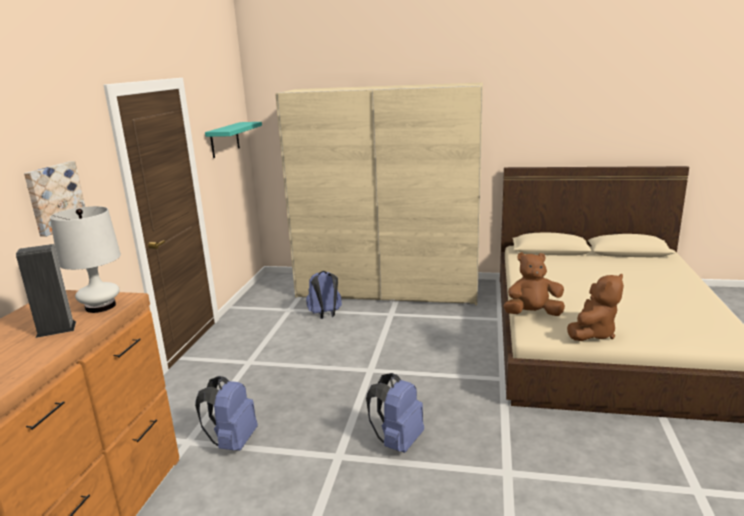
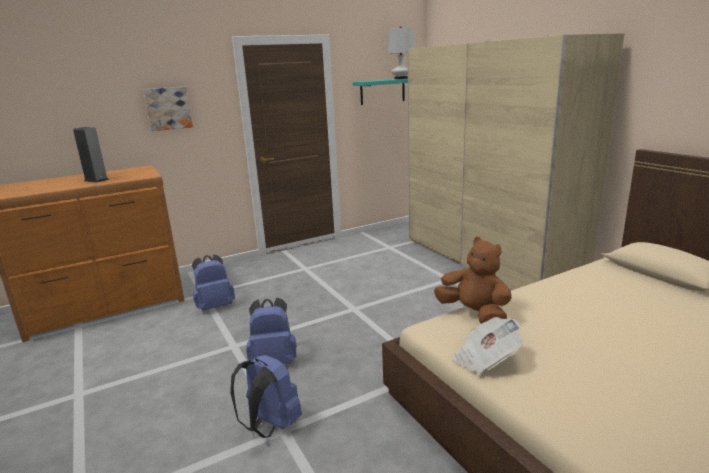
camera: 50 degrees right, 0 degrees up
(100, 306) = (133, 176): white table lamp -> white table lamp (401, 78)
(325, 315) = (403, 260): blue backpack -> blue backpack (270, 425)
(592, 333) = (485, 359): brown plush toy -> newspaper

